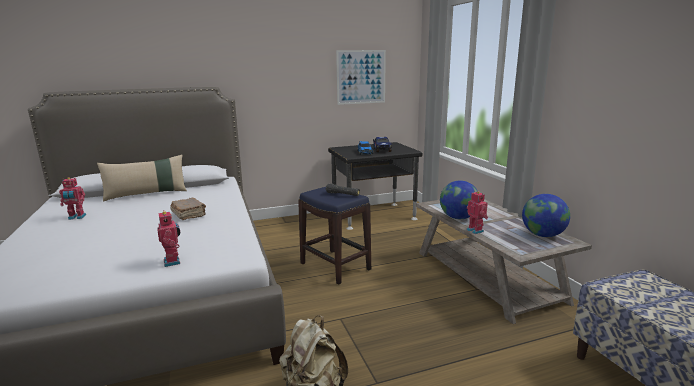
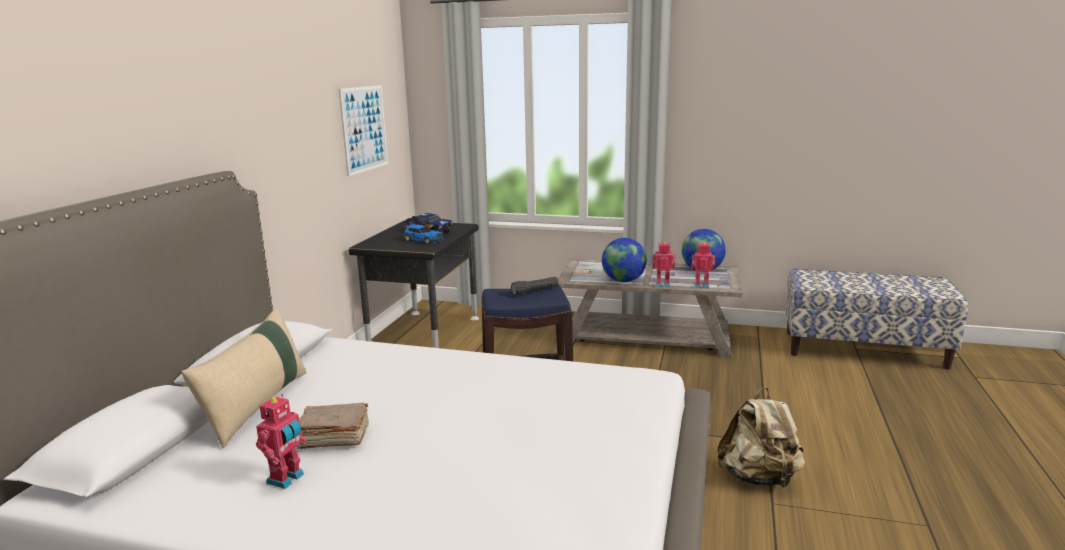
camera: 55 degrees left, 0 degrees up
(173, 261) = (623, 414): toy robot -> toy robot (701, 286)
(189, 215) = (444, 385): brown book -> brown book (332, 437)

